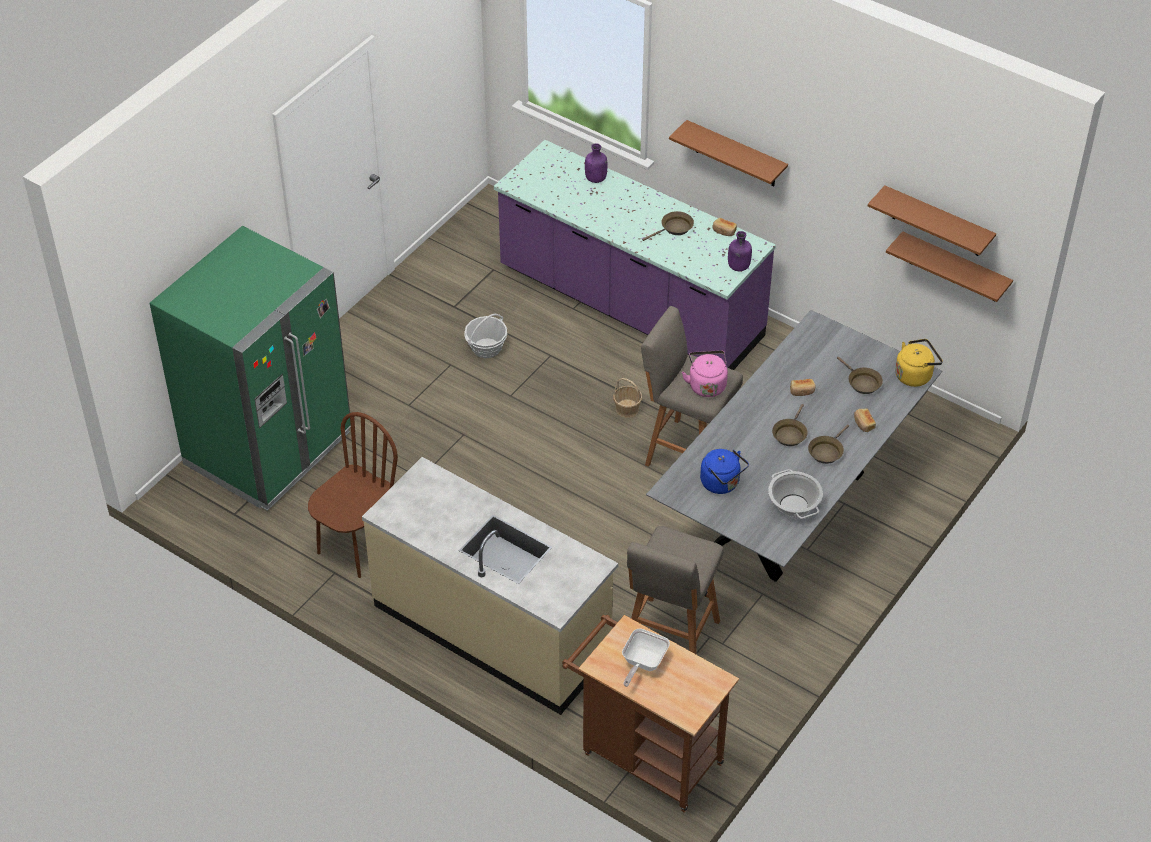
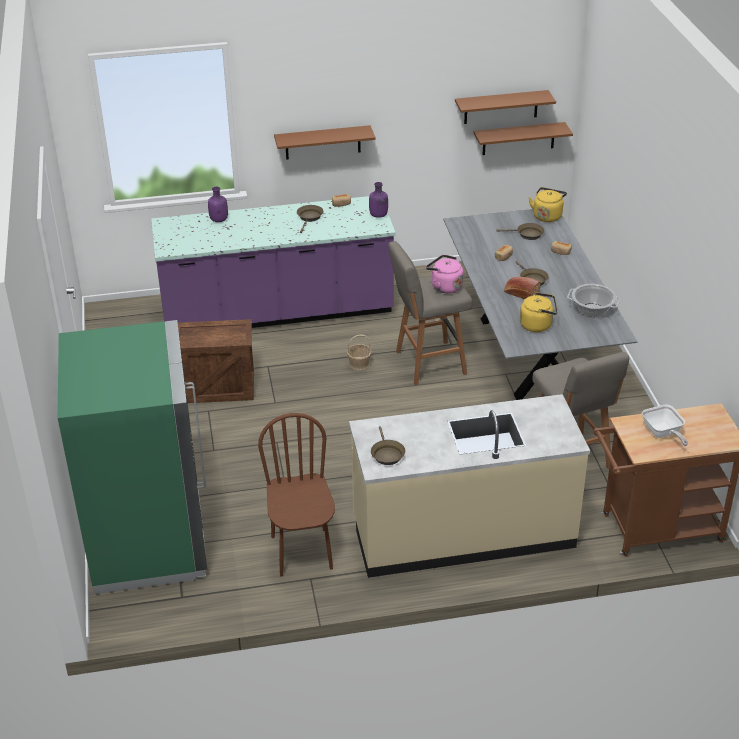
camera: 45 degrees left, 10 degrees down
(486, 348) = (219, 387): basket -> crate
(722, 483) = (538, 325): blue kettle -> yellow kettle
(756, 441) = (520, 293): none -> bread
(826, 451) = (564, 275): brown frying pan -> brown frying pan (387, 454)

